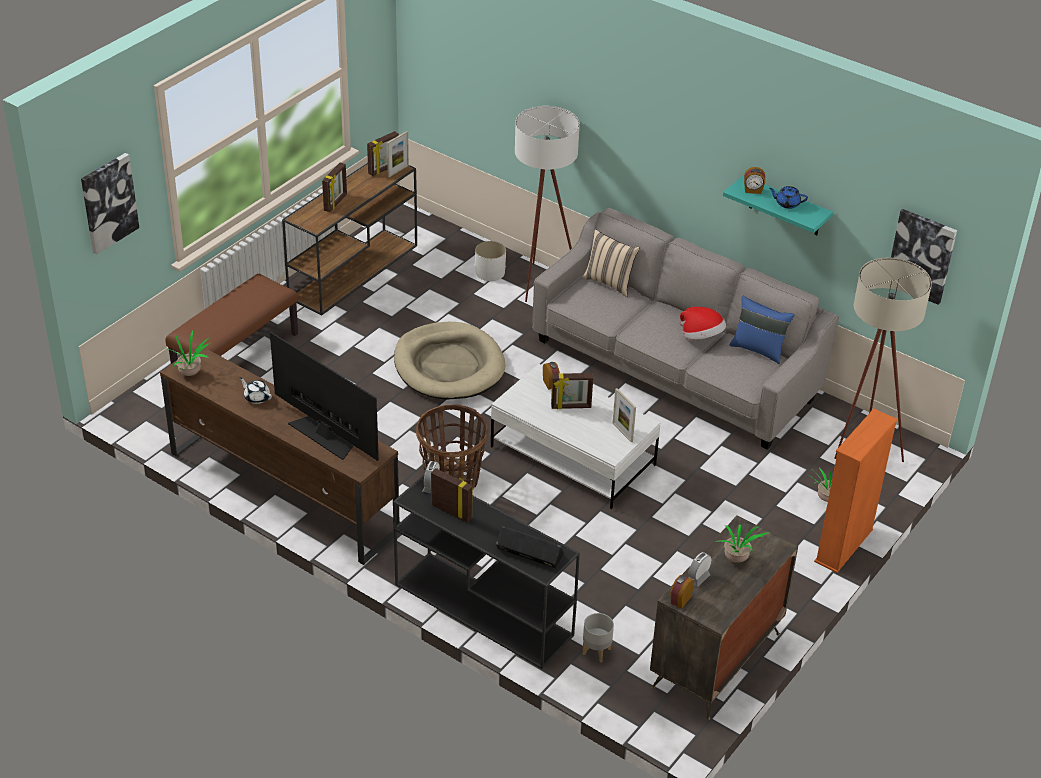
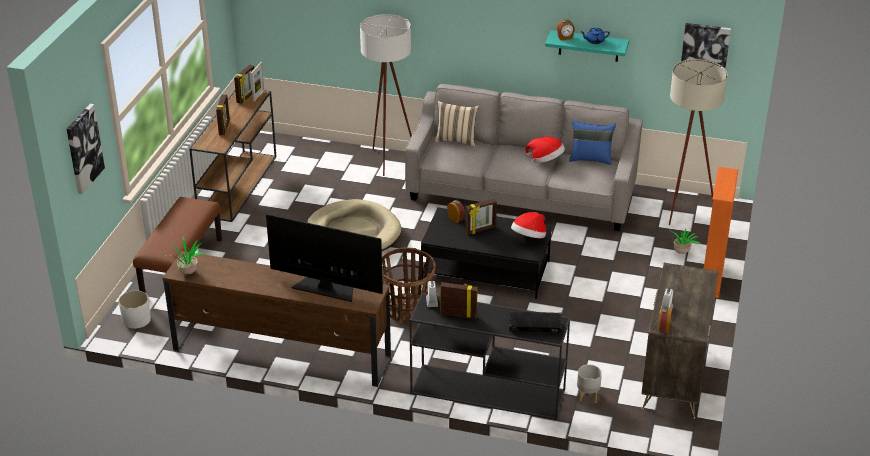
camera: 20 degrees left, 5 degrees down
(256, 397) = (254, 276): white teapot -> none
(490, 272) = (344, 162): white planter -> white planter (136, 319)
(573, 456) = (486, 270): white coffee table -> black coffee table
(622, 432) = (529, 238): picture frame -> hat
(737, 560) = (684, 291): potted plant -> none

